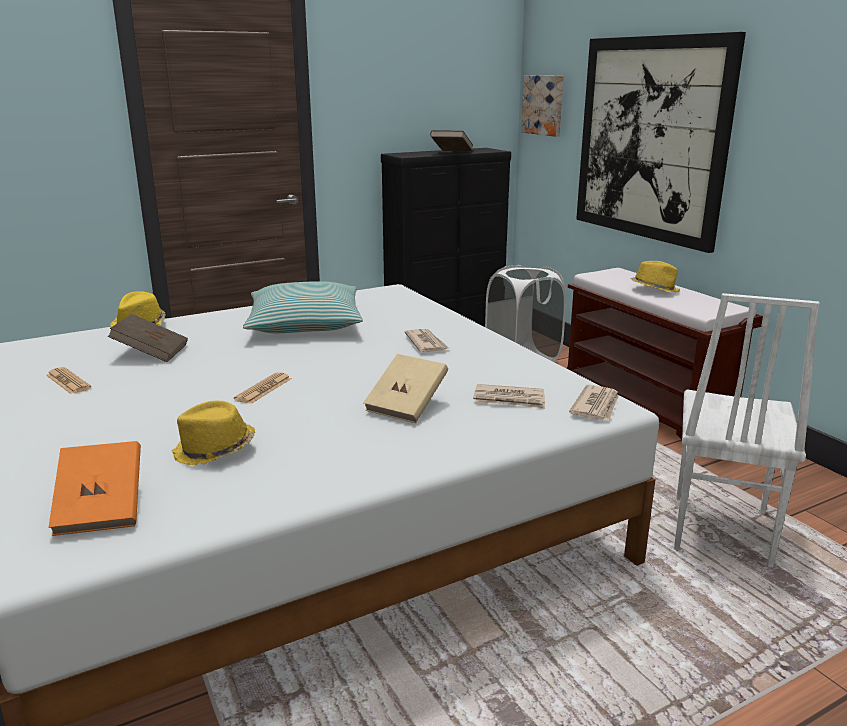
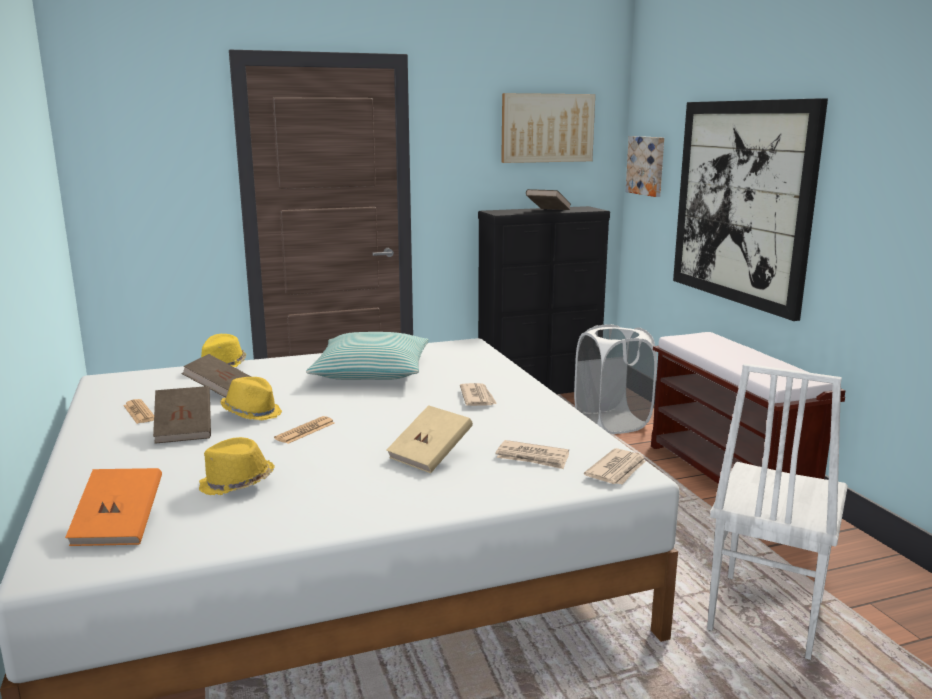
camera: 10 degrees right, 5 degrees down
(129, 397) = (184, 430): none -> brown book
(445, 66) = (547, 128): none -> picture
(654, 289) = (736, 356): yellow hat -> yellow hat (252, 413)

